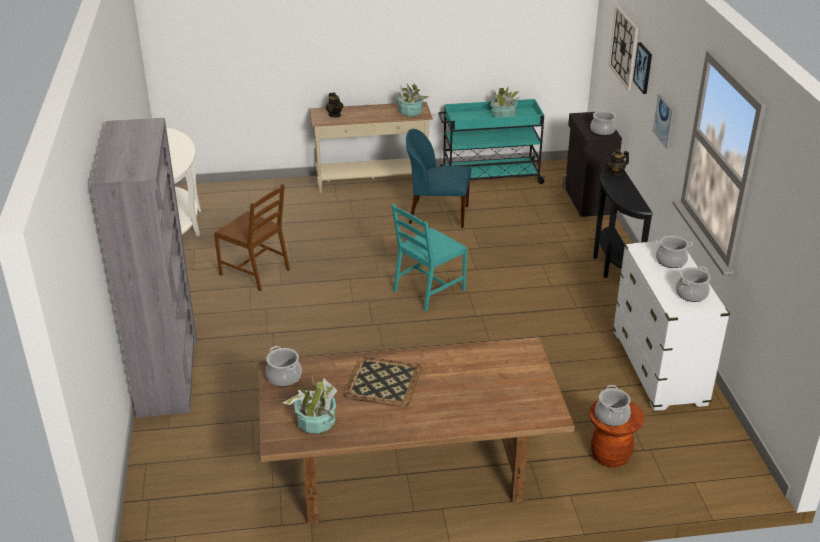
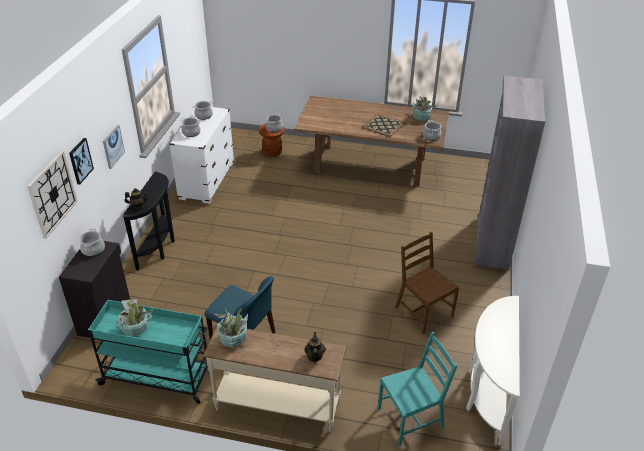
camera: 160 degrees left, 5 degrees up
(428, 290) = (300, 261): turquoise chair -> turquoise chair (411, 418)

